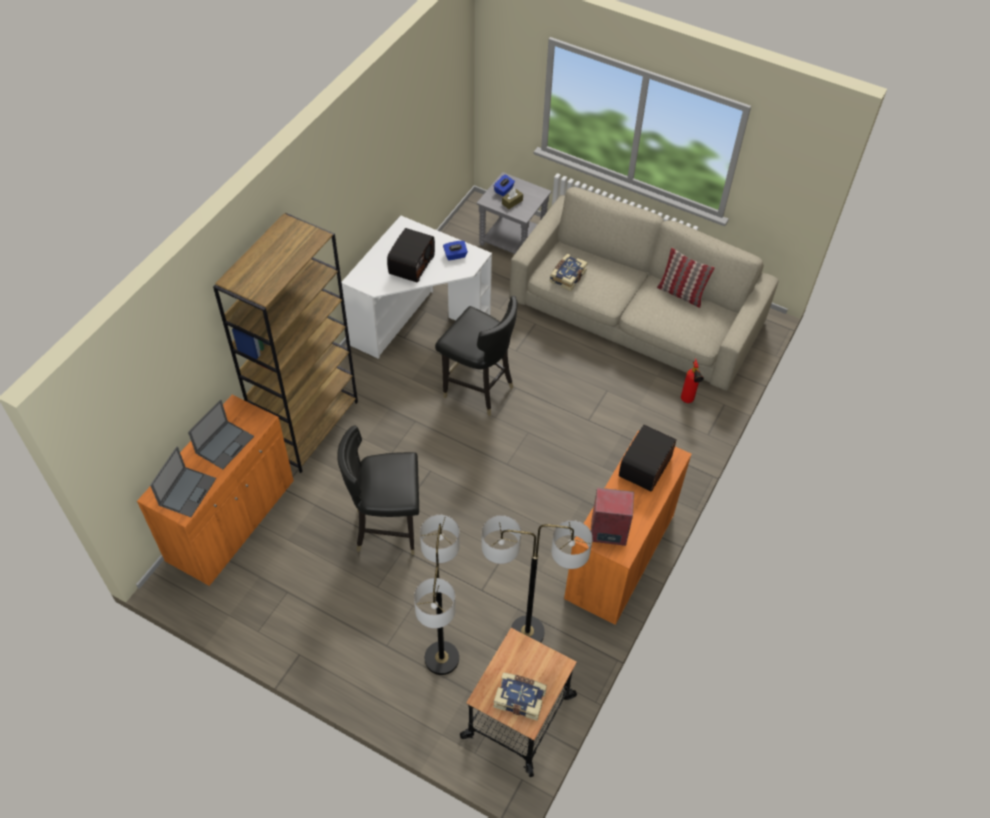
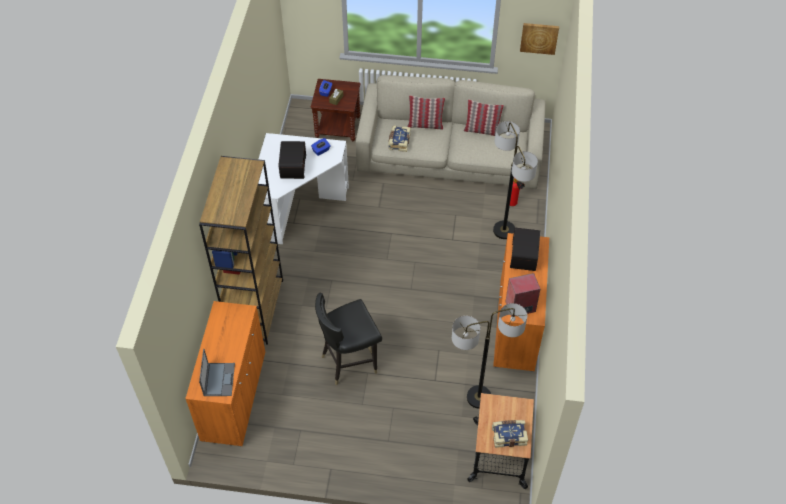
camera: 20 degrees left, 0 degrees up
(225, 444) = (228, 337): laptop -> none
(441, 658) = (430, 435): floor lamp -> floor lamp (504, 230)
(478, 389) = (365, 243): black chair -> none
(512, 240) = (338, 127): grey side table -> brown side table
(611, 266) = (425, 125): none -> pillow
(788, 191) = (539, 38): none -> picture

